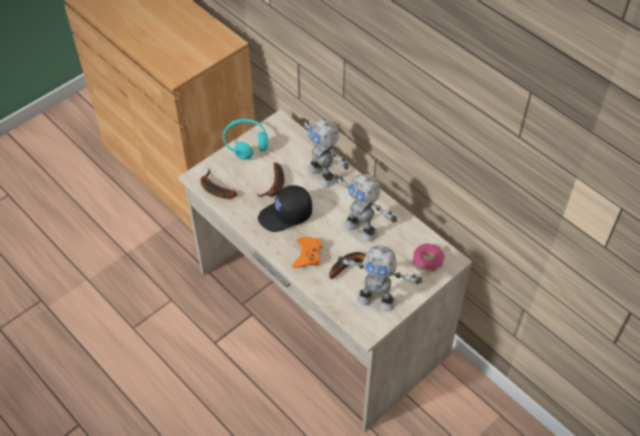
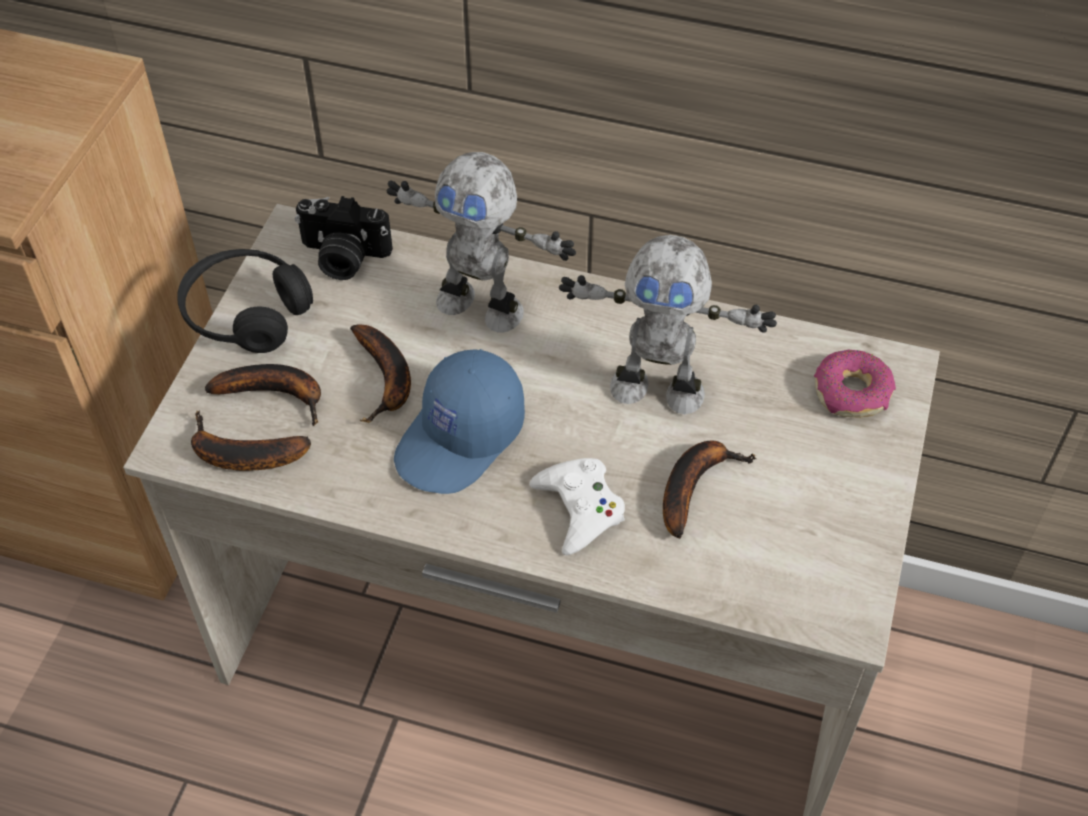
camera: 30 degrees left, 0 degrees up
(238, 174) = (277, 394): none -> banana
(246, 143) = (246, 313): turquoise headphones -> black headphones
(285, 215) = (461, 439): black cap -> blue cap
(289, 137) = (343, 257): none -> camera
(307, 255) = (579, 509): orange game controller -> white game controller
(376, 299) = (811, 535): toy robot -> none

